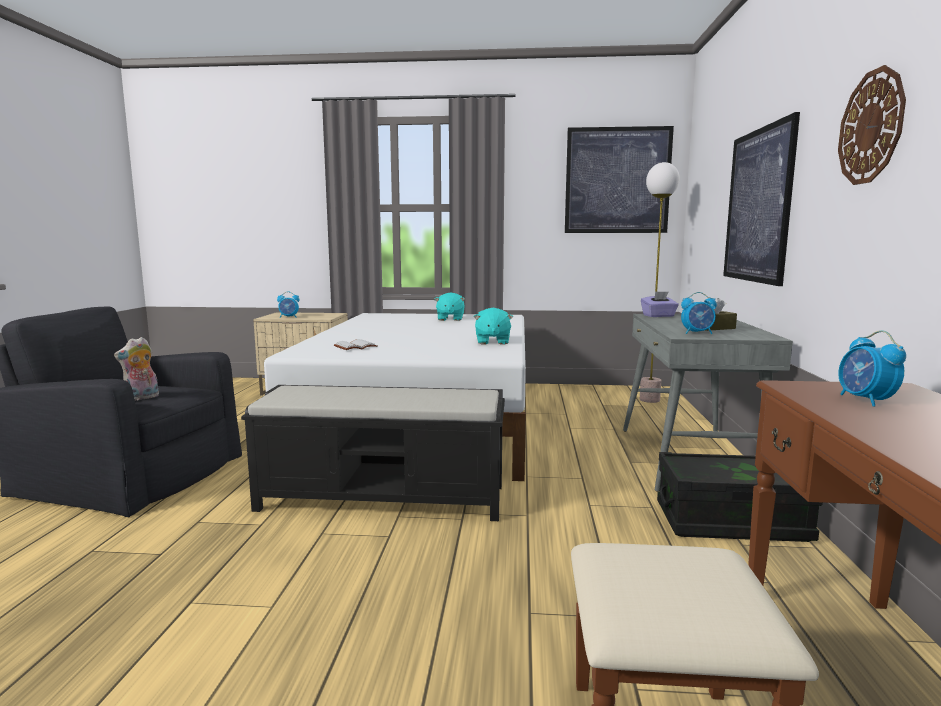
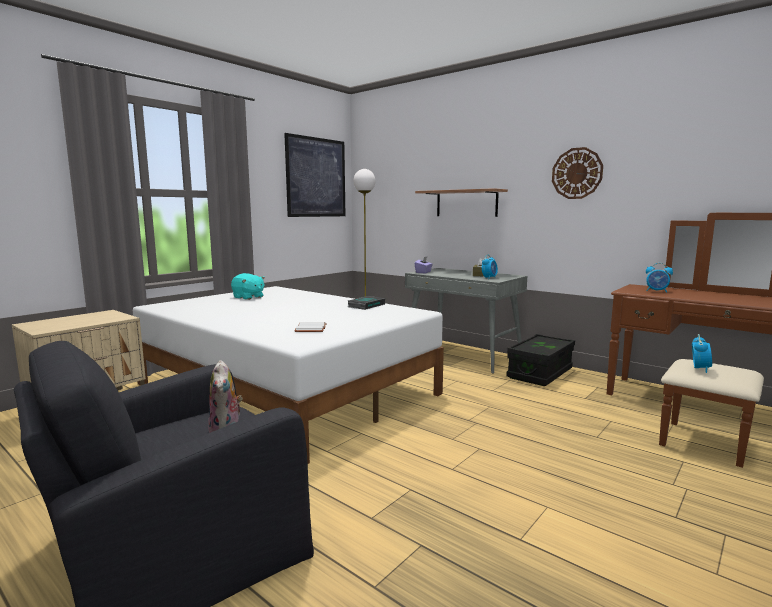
camera: 55 degrees left, 0 degrees up
(289, 317) = (71, 325): alarm clock -> alarm clock (699, 369)
(384, 498) = (417, 436): black bench -> none
(492, 342) = (366, 305): turquoise plush toy -> book
(758, 206) = (466, 203): picture -> shelf

